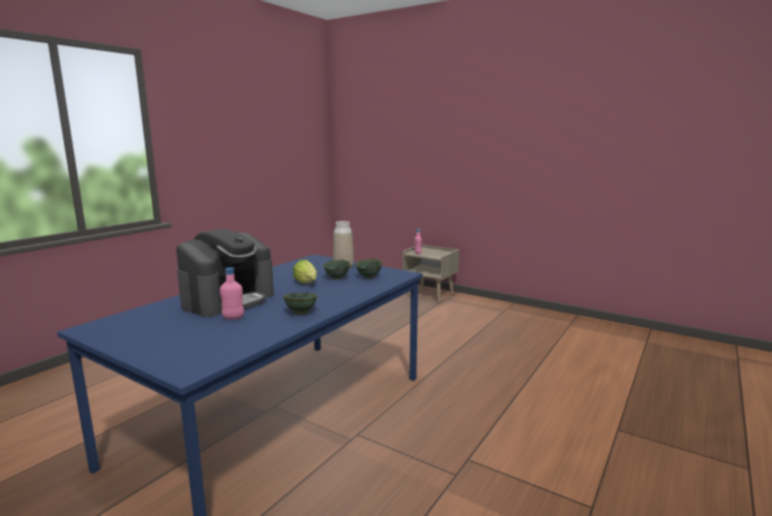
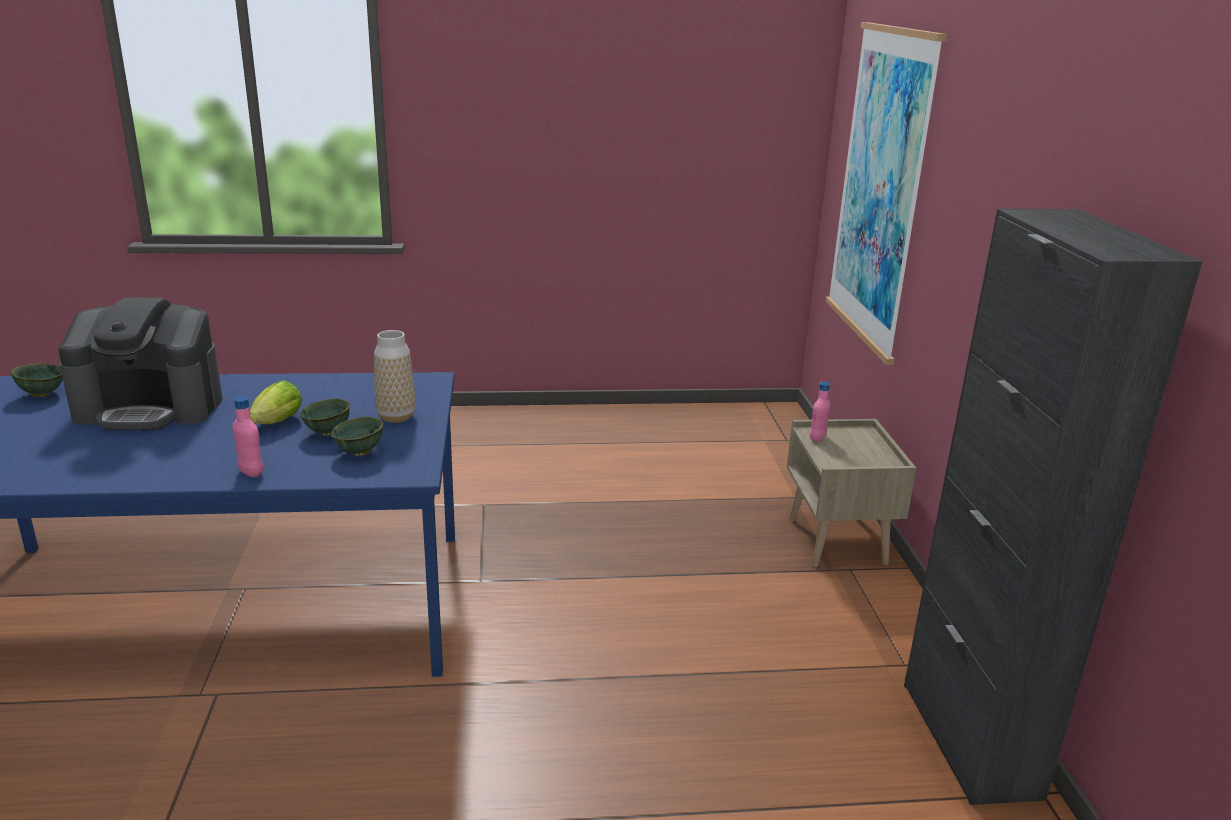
camera: 50 degrees right, 10 degrees up
(233, 318) = (77, 437): pink bottle -> pink bottle (251, 473)
(300, 312) = (127, 467): green bowl -> green bowl (42, 394)
(388, 157) = (880, 188): none -> picture
(546, 315) = (969, 739): none -> black cabinet

